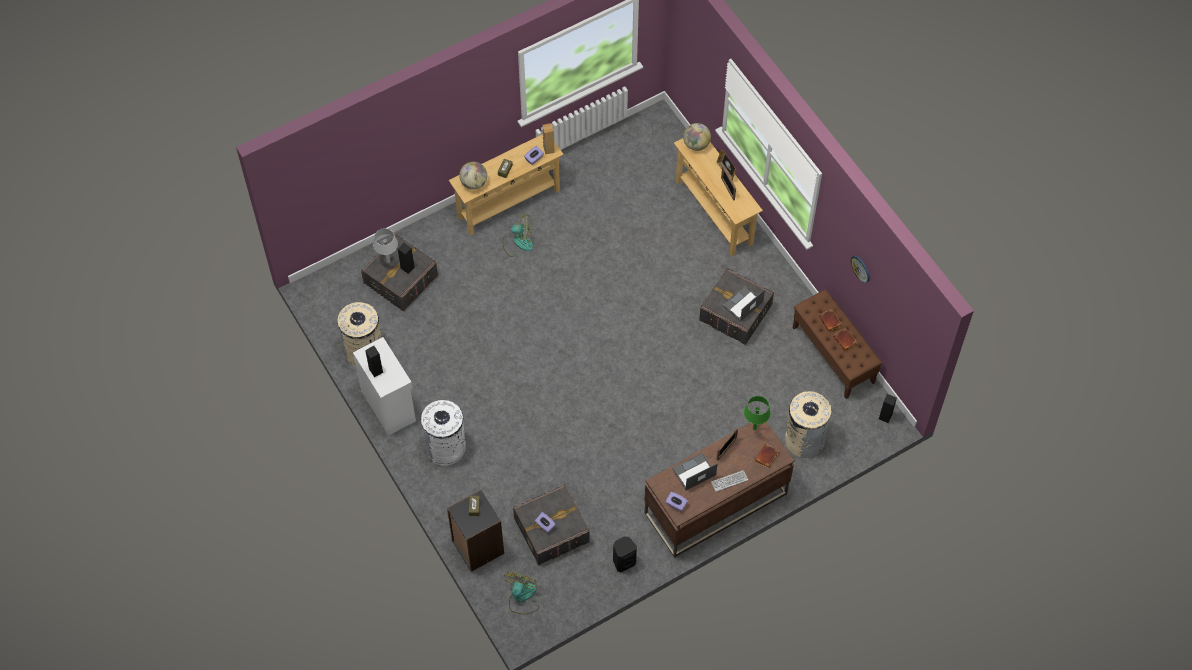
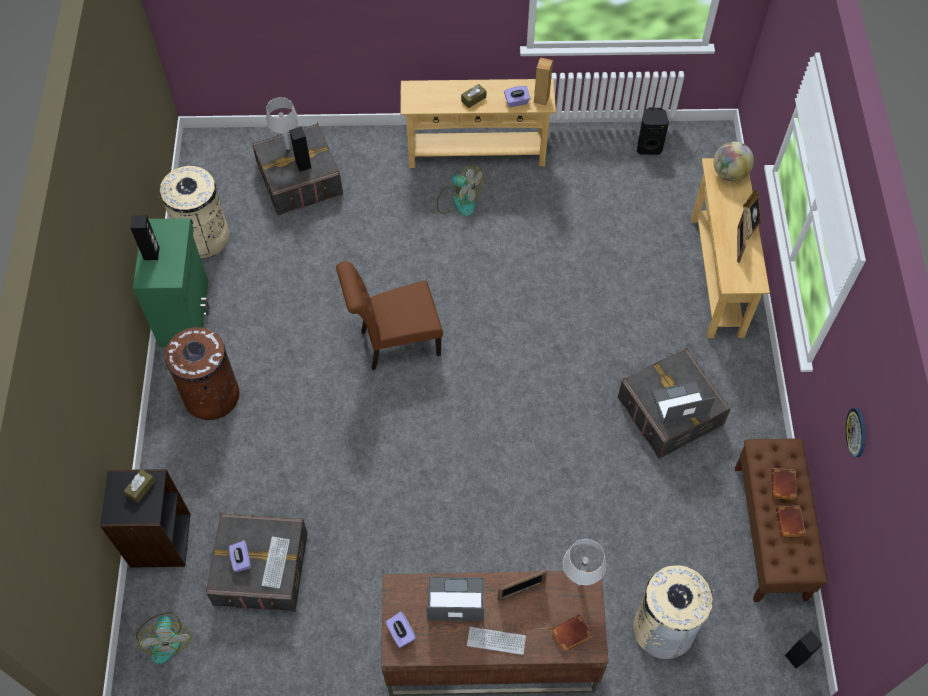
camera: 30 degrees right, 0 degrees up
(389, 405) = (185, 312): white cabinet -> green cabinet
(446, 447) = (211, 396): white trash can -> brown trash can
(474, 183) = (427, 97): globe -> none
(522, 597) = (165, 638): fan -> fan turned 120 degrees clockwise
(540, 356) = (394, 343): none -> brown chair
(566, 516) = (276, 562): none -> keyboard
(623, 561) = (321, 663): black speaker -> black speaker (648, 147)
(754, 428) = (579, 583): green table lamp -> grey table lamp

